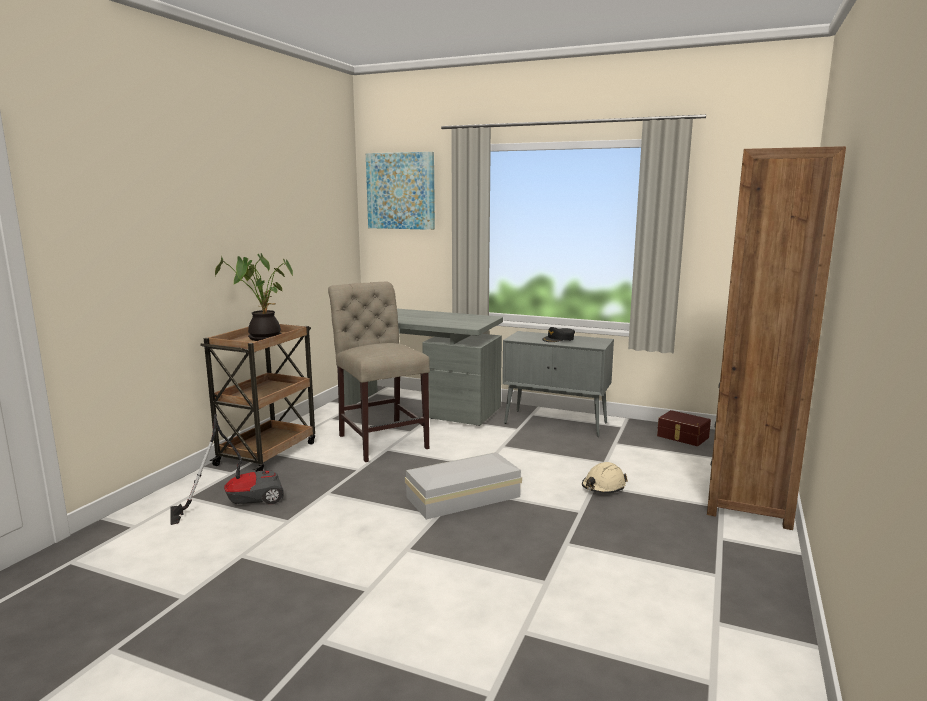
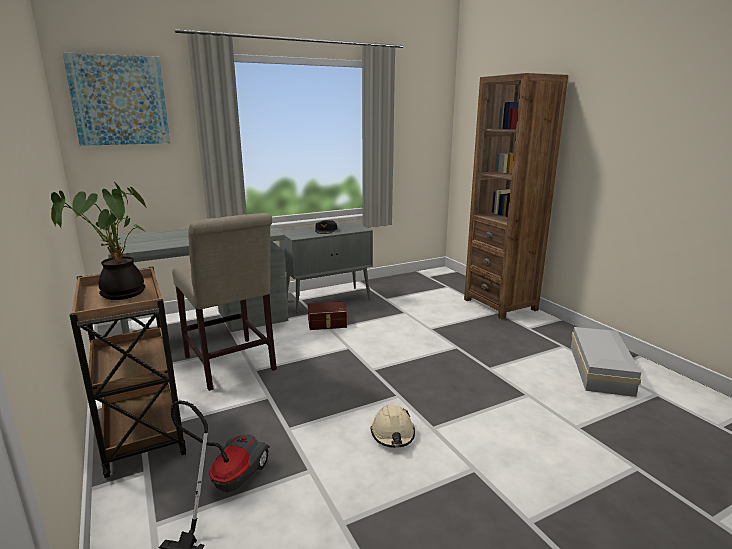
camera: 50 degrees left, 5 degrees up
(381, 440) = (231, 365): beige chair -> beige chair turned 135 degrees counterclockwise
(465, 497) = (385, 373): white storage box -> white storage box (601, 369)
(603, 487) = (435, 327): beige hard hat -> beige hard hat (393, 434)
(682, 437) = (407, 282): brown storage box -> brown storage box (327, 323)

